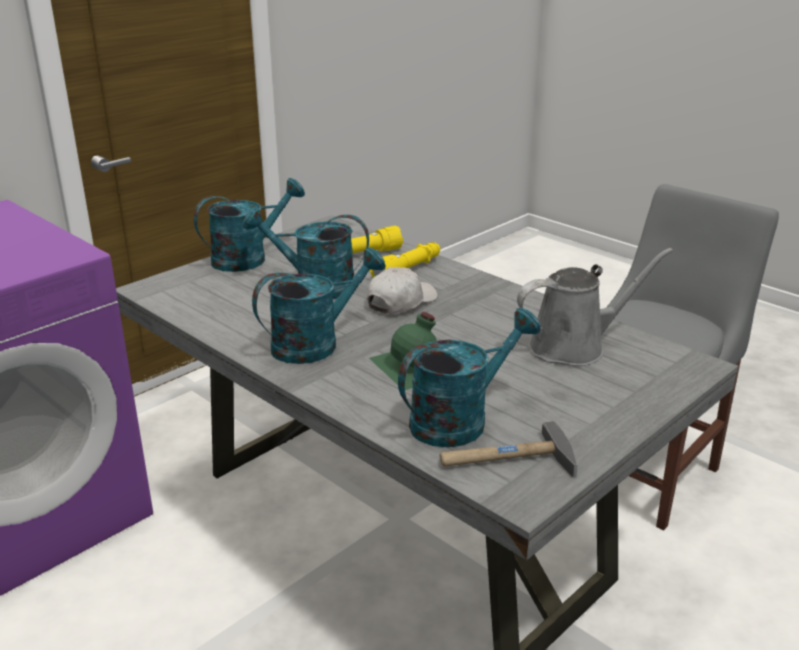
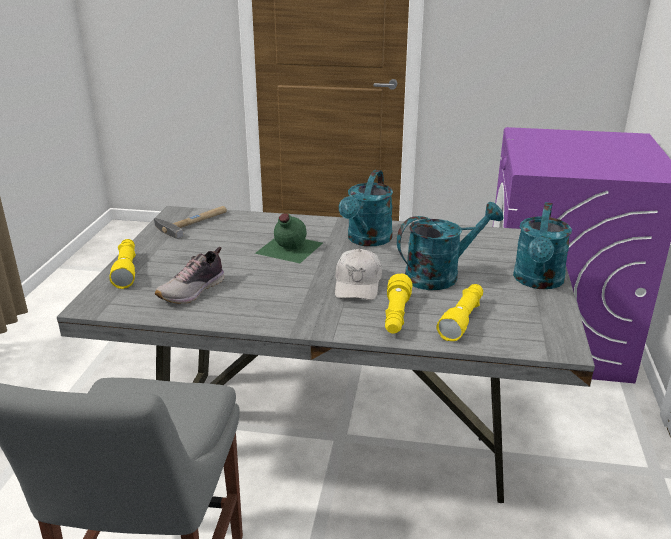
camera: 145 degrees right, 0 degrees up
(459, 419) = (233, 230): turquoise watering can -> none
(573, 347) = (193, 291): grey watering can -> shoe
(645, 400) = (126, 270): none -> yellow flashlight

